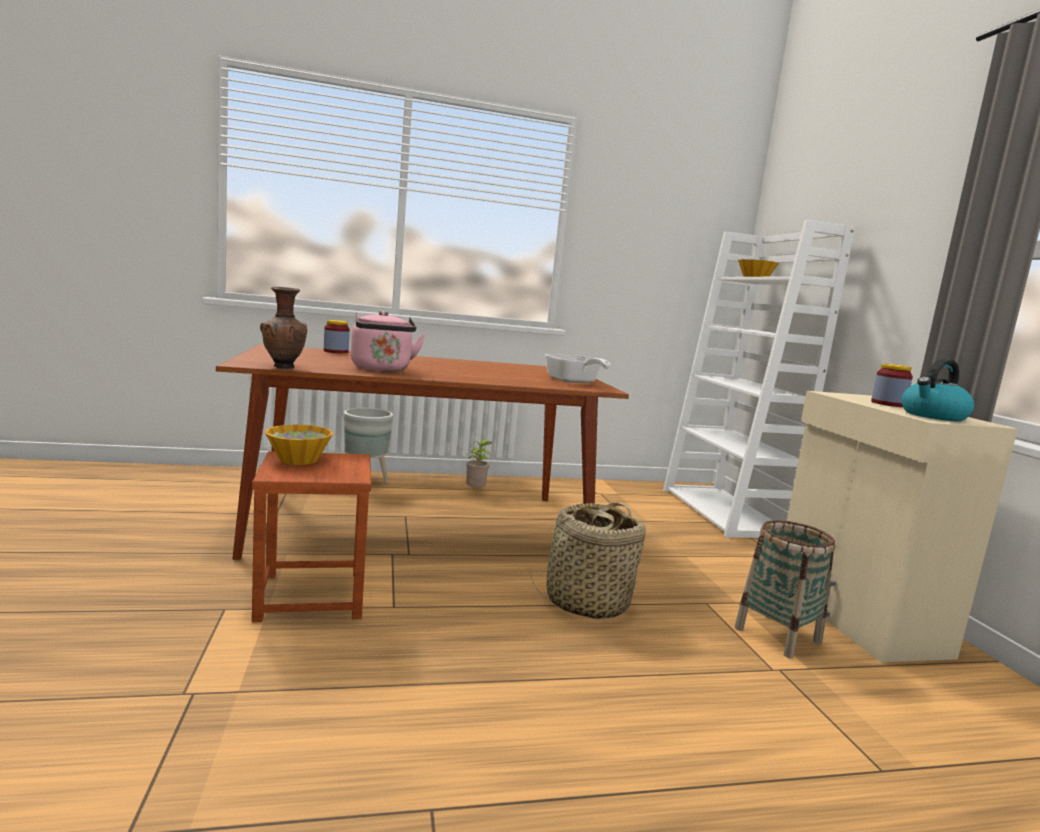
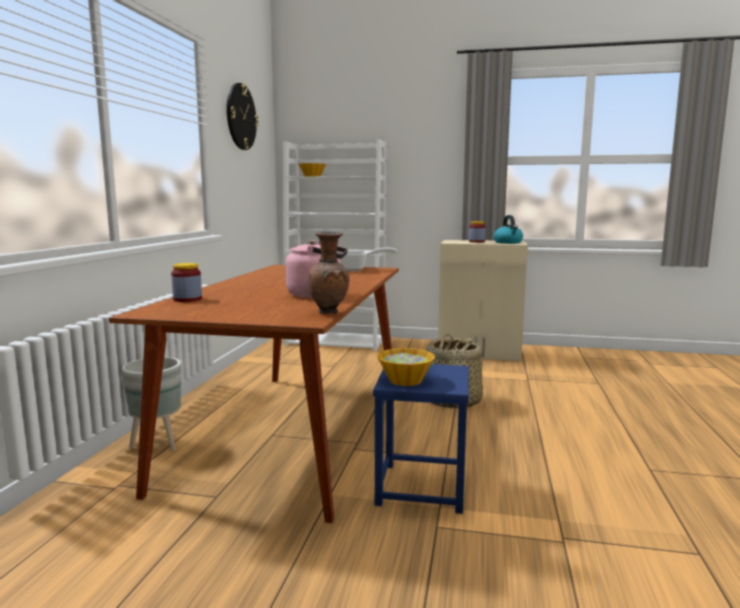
camera: 65 degrees left, 0 degrees up
(311, 596) = (422, 487): brown stool -> blue stool
(476, 492) = (233, 400): potted plant -> none
(657, 202) = (241, 117): none -> wall clock
(778, 635) = (496, 370): basket -> none

